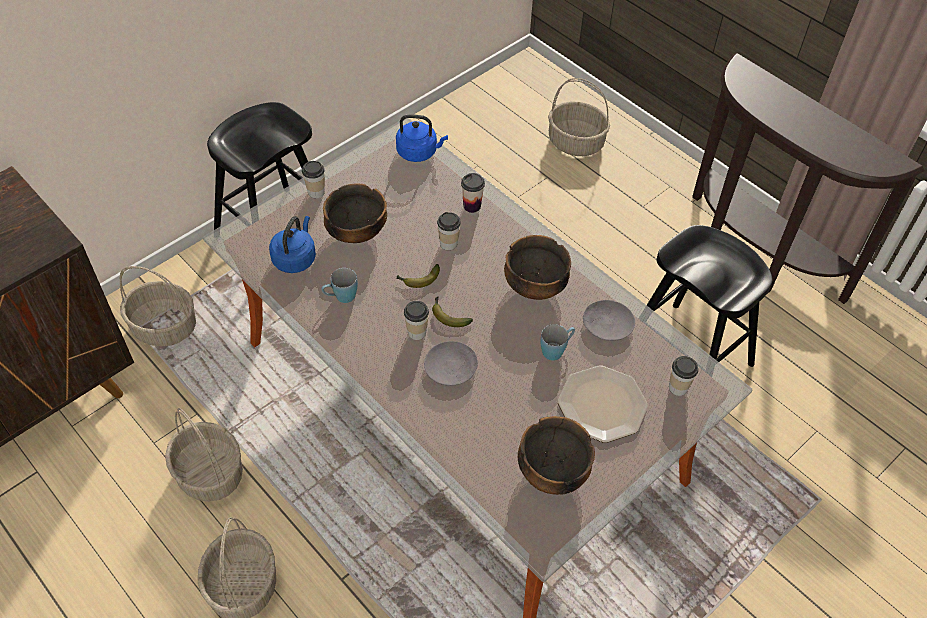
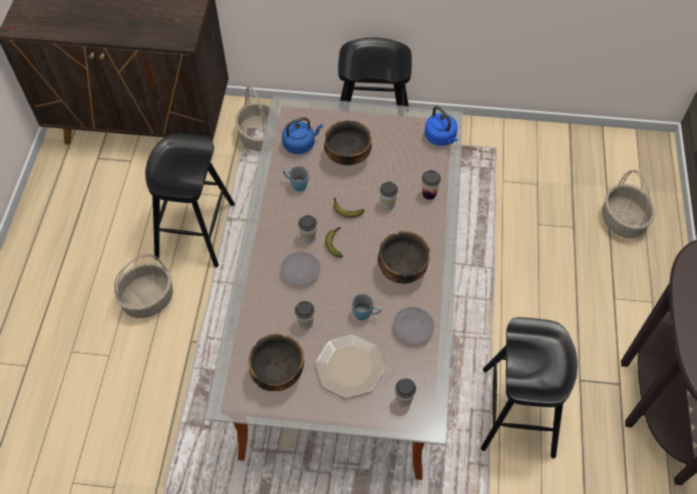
camera: 50 degrees right, 5 degrees up
(209, 473) = (195, 231): basket -> black stool
(316, 192) = (356, 116): cup -> cup (305, 322)

